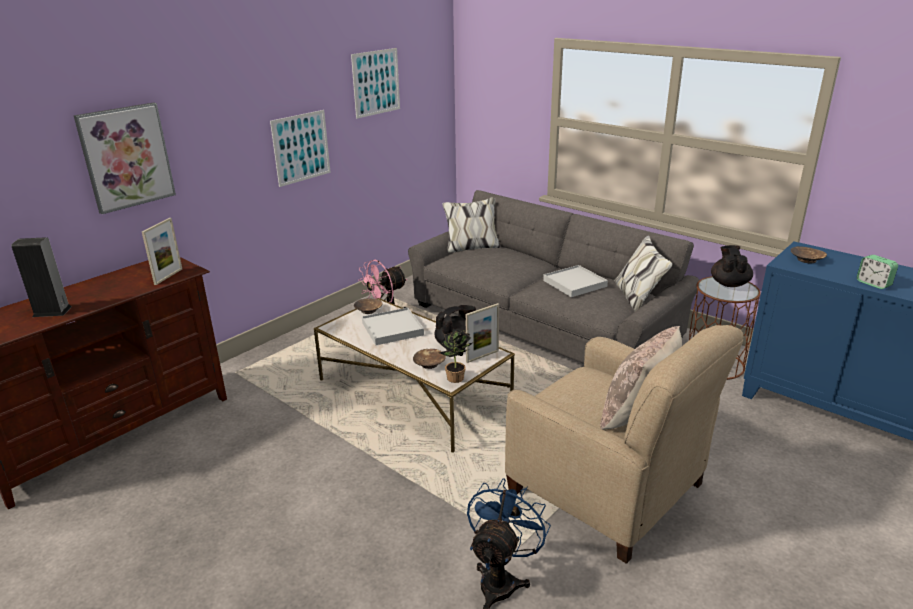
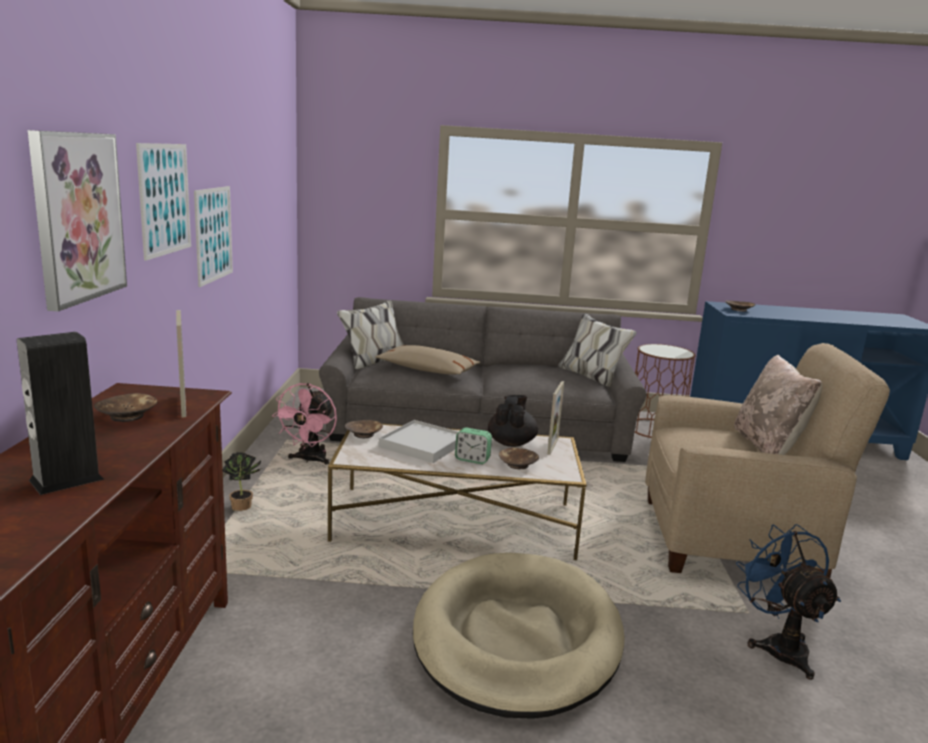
camera: 40 degrees left, 10 degrees down
(135, 278) = (127, 416): none -> brown bowl
(336, 486) = (517, 638): none -> beige dog bed
(376, 82) = (258, 161): picture -> picture (165, 199)
(457, 379) = (567, 470): potted plant -> potted plant (244, 507)
(490, 264) = (427, 370): none -> beige pillow
(574, 283) = (532, 372): white tray -> none
(729, 284) = (661, 348): black teapot -> none
(873, 284) = (803, 317): alarm clock -> alarm clock (472, 459)

